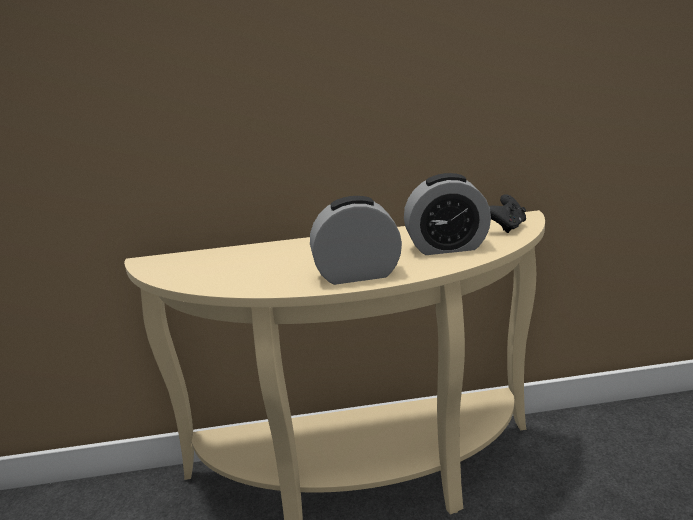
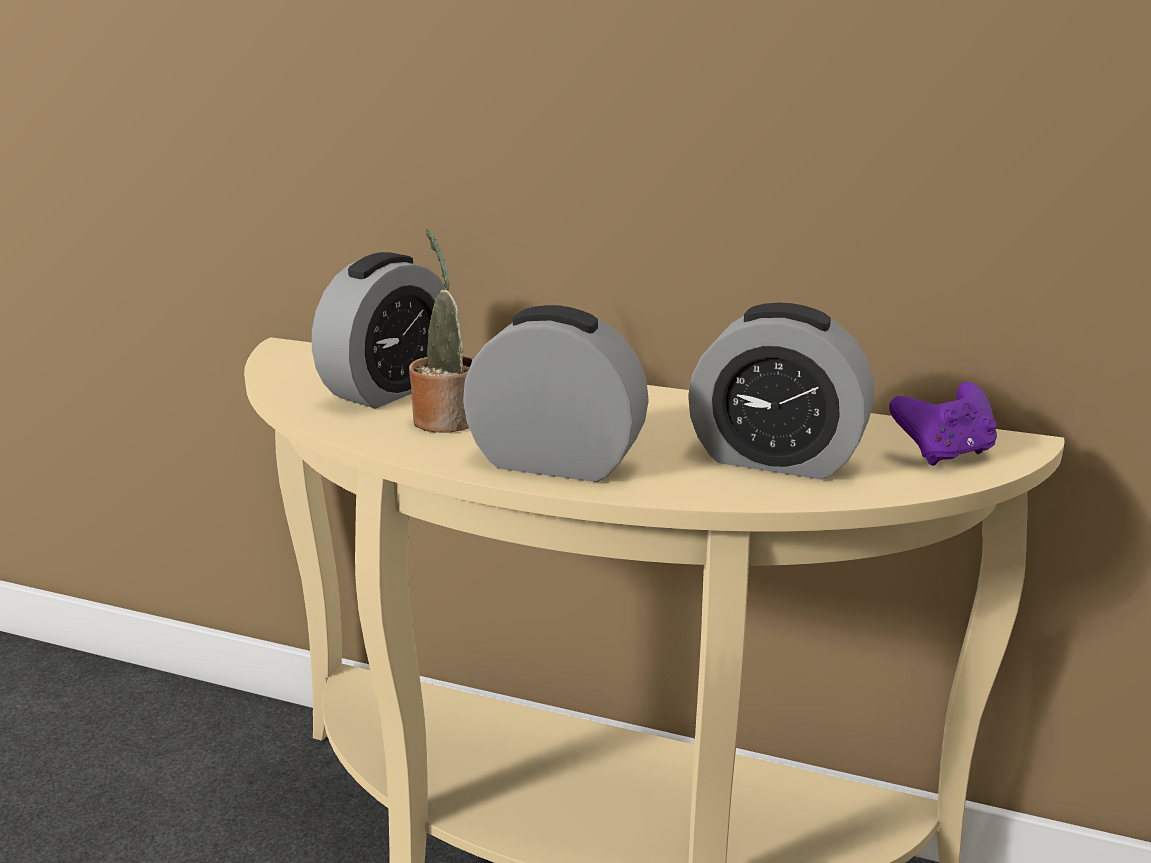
camera: 25 degrees right, 0 degrees up
(231, 265) = (389, 389): none -> alarm clock
(278, 270) = (445, 418): none -> potted plant
(506, 227) = (944, 454): black game controller -> purple game controller

